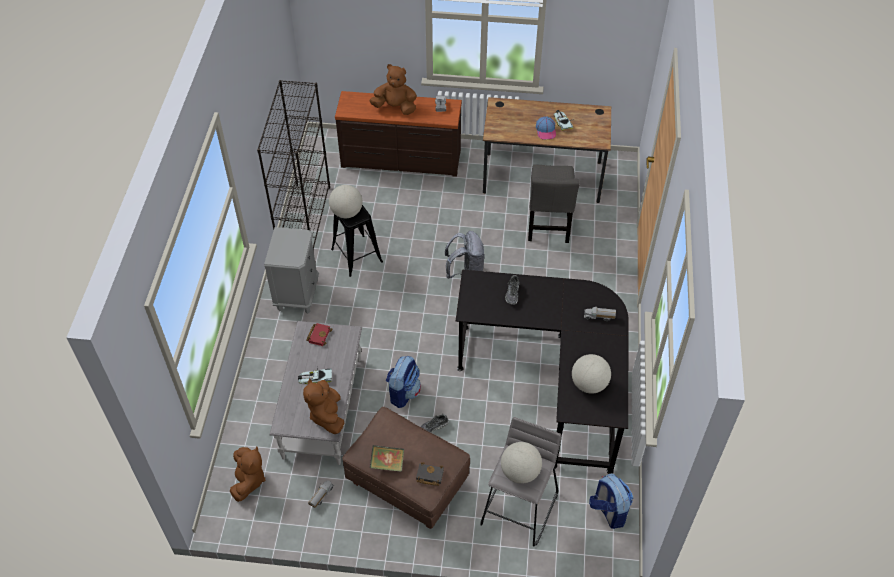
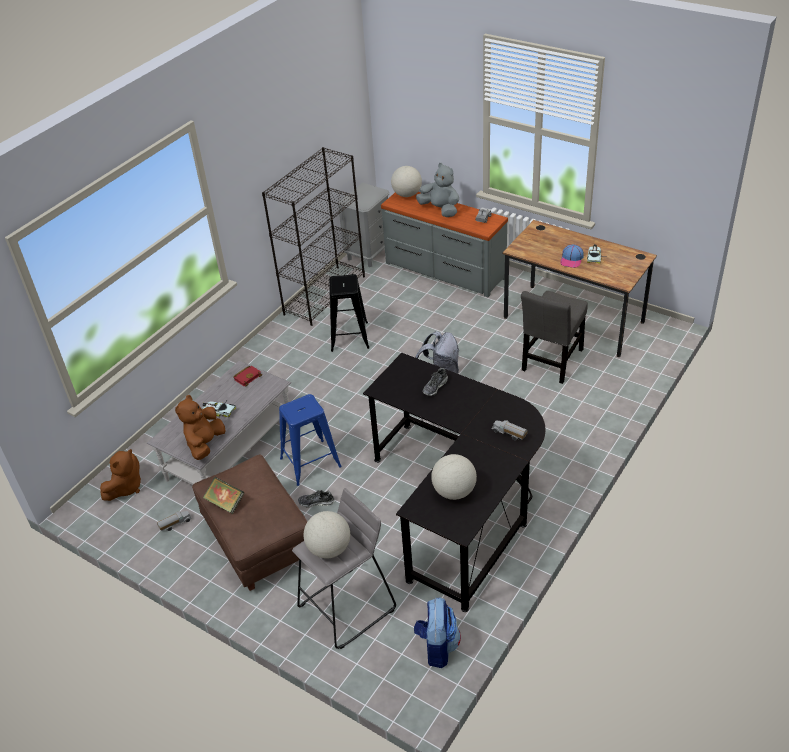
camera: 30 degrees right, 10 degrees down
(297, 294) = (275, 352): grey nightstand -> grey nightstand (369, 253)
(347, 213) = (338, 283): globe -> globe (407, 194)
(395, 107) = (440, 209): brown plush toy -> grey plush toy
(401, 160) = (444, 271): brown dresser -> grey dresser
(403, 392) = (310, 462): backpack -> blue stool
(429, 476) = (254, 527): black book -> none

